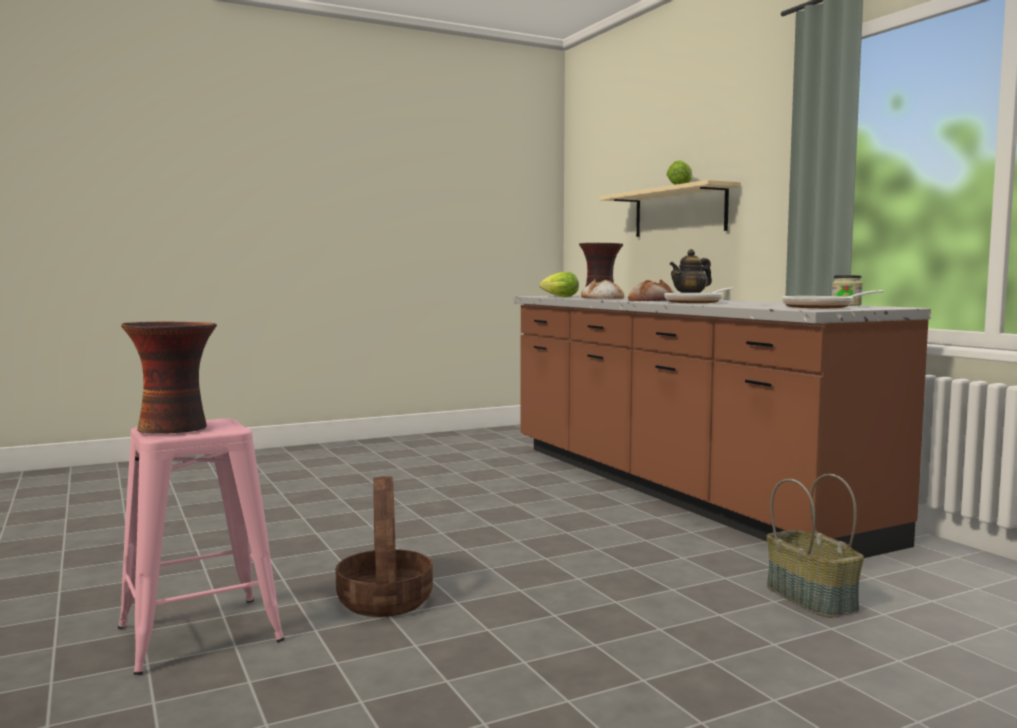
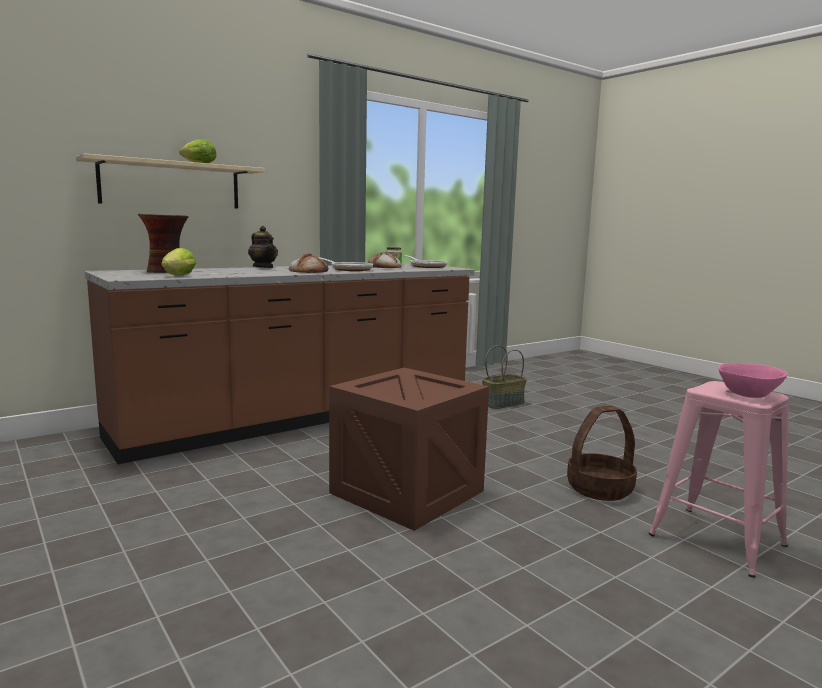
camera: 100 degrees left, 5 degrees up
(175, 428) = (747, 394): vase -> pink bowl
(433, 517) = (407, 492): none -> crate
(602, 298) = (236, 273): bread -> bread (384, 267)

